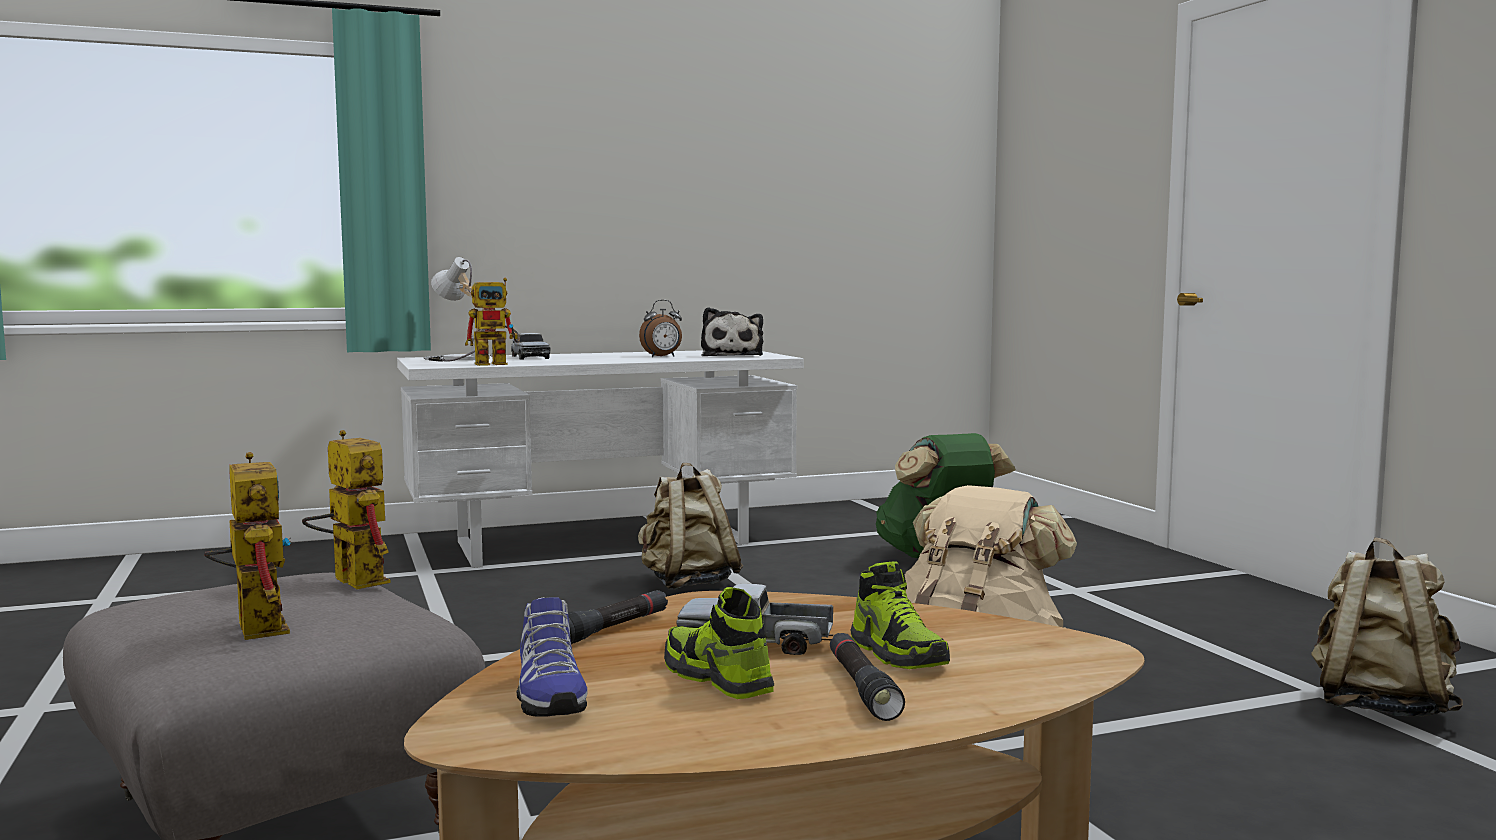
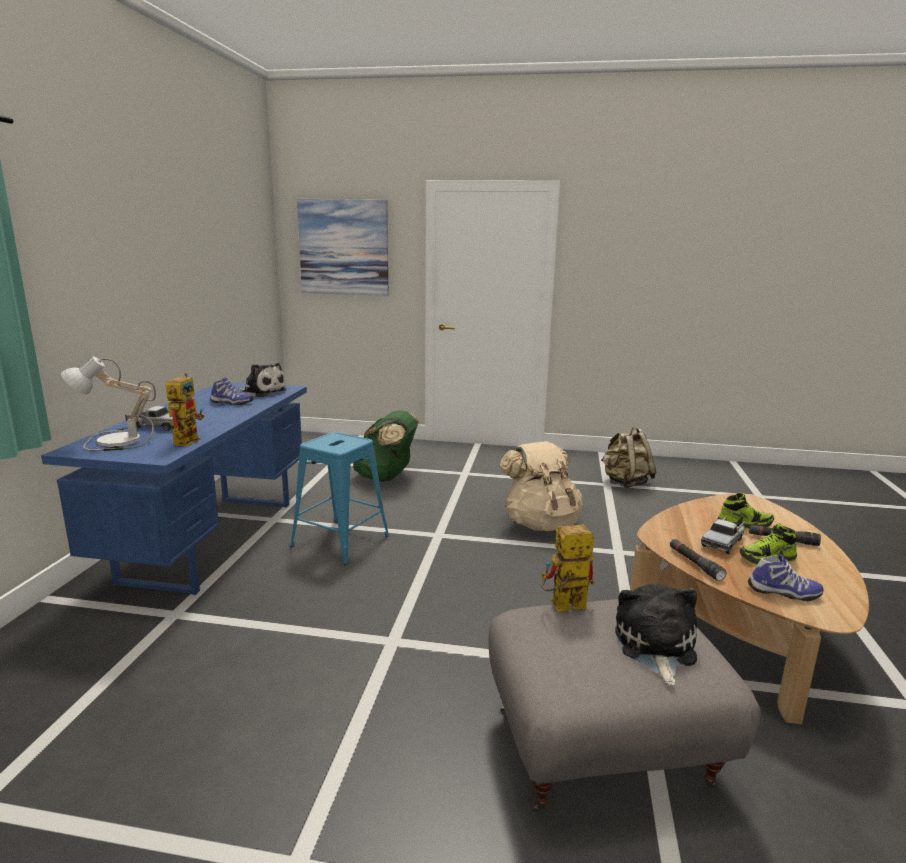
camera: 60 degrees left, 10 degrees up
(254, 625) = (655, 647): toy robot -> plush toy
(604, 542) = (212, 539): white desk -> blue desk
(662, 356) = (231, 403): alarm clock -> shoe
(688, 584) = (340, 540): beige backpack -> blue stool
(1066, 157) = (343, 247): none -> picture

